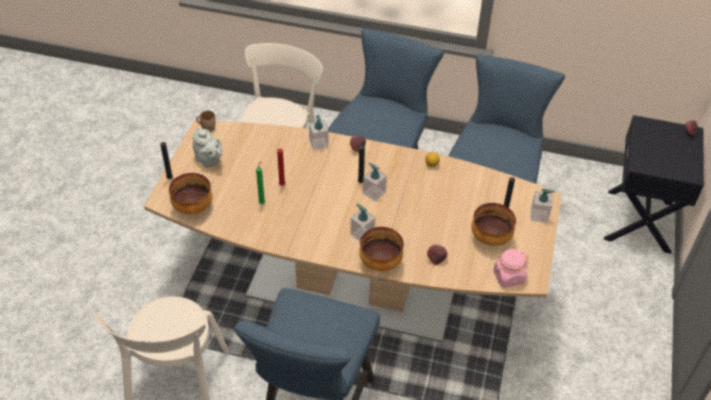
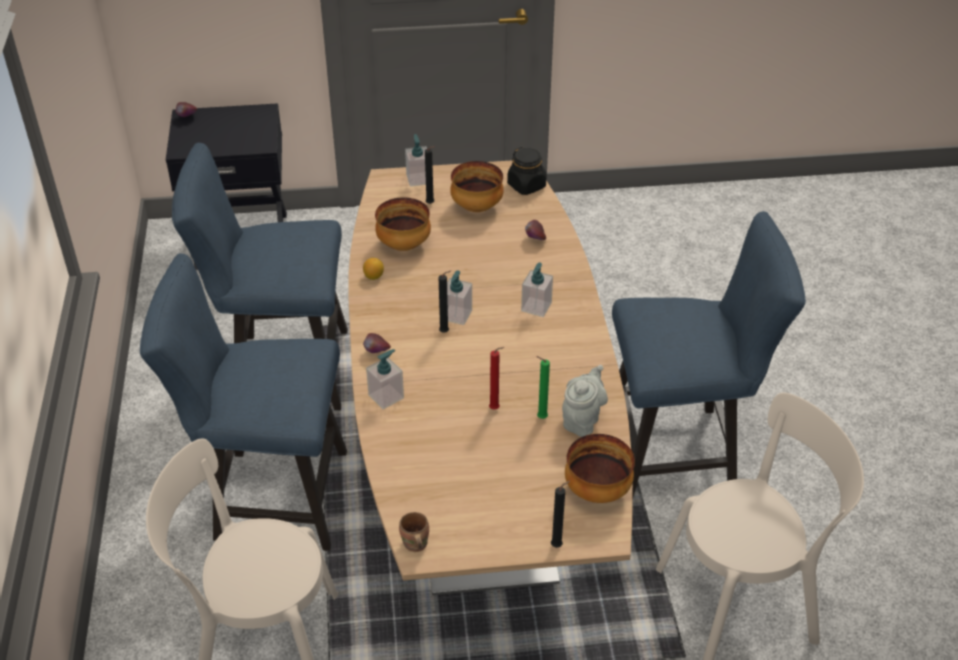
camera: 110 degrees left, 5 degrees down
(209, 161) = (490, 512): grey teapot -> grey teapot (582, 420)
(380, 262) = (571, 281): bowl -> bowl (404, 245)
(508, 277) = (526, 186): pink jar -> black jar

